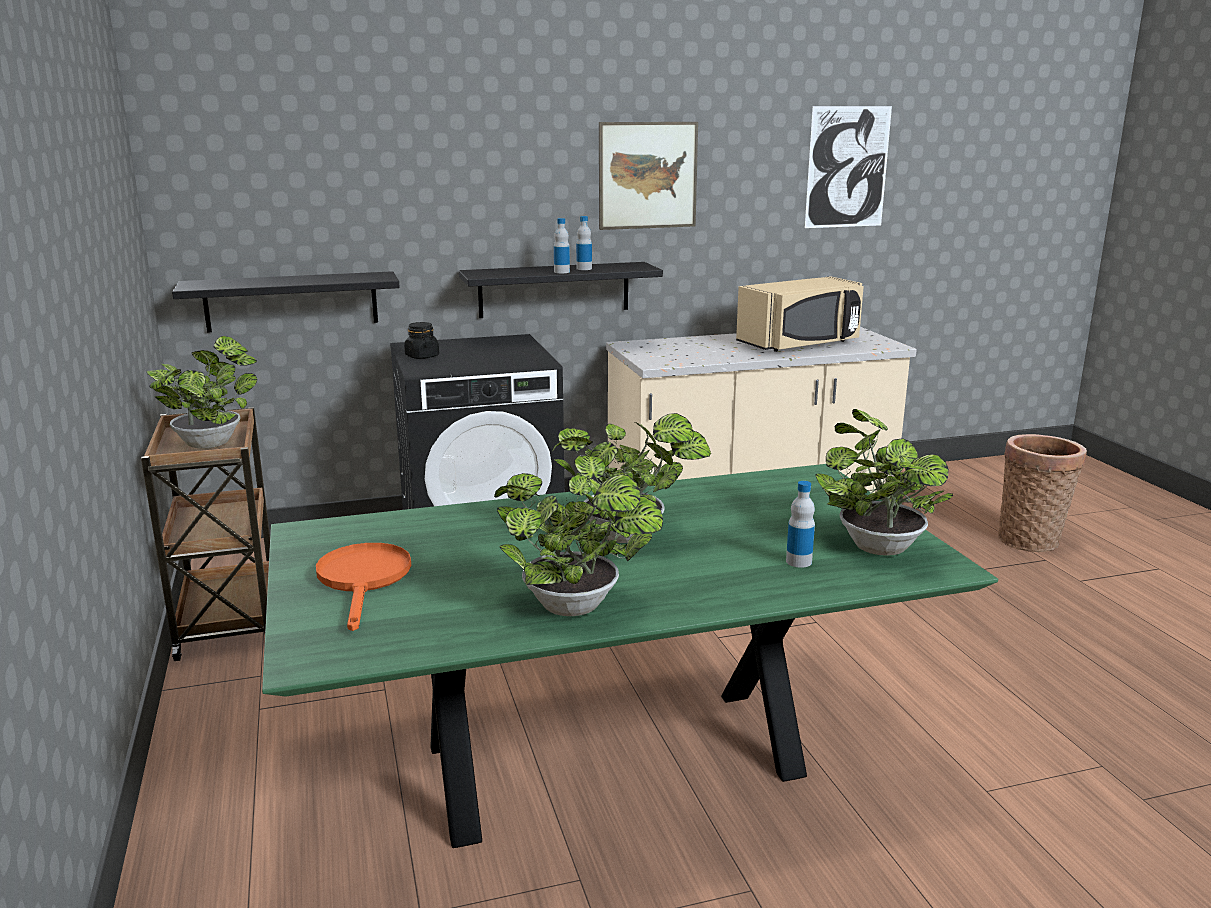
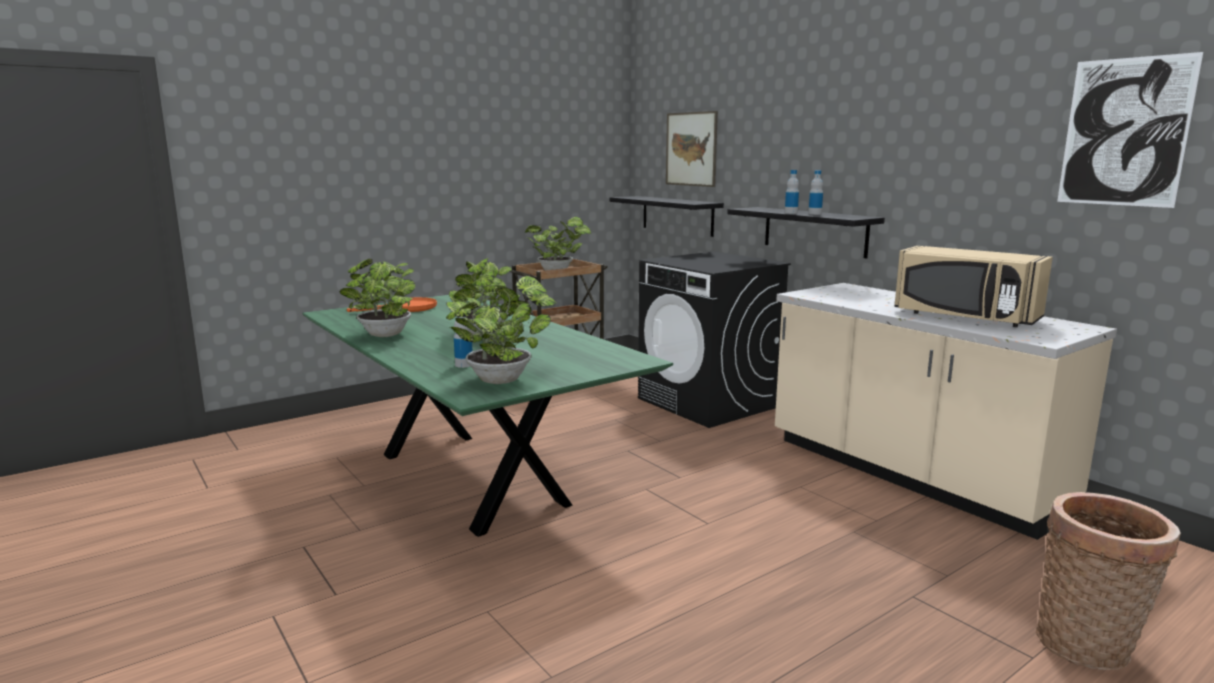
camera: 70 degrees right, 5 degrees down
(422, 356) = (690, 256): black jar -> none
(648, 175) = (894, 139): picture -> picture (691, 149)

